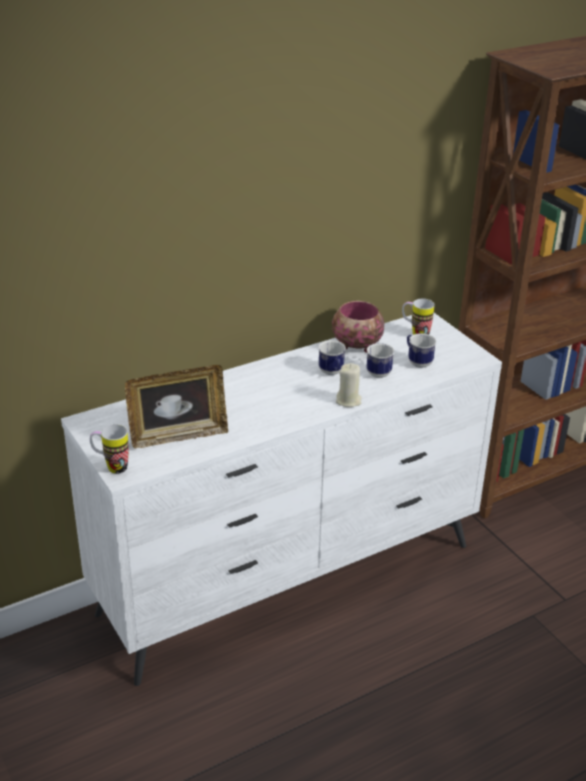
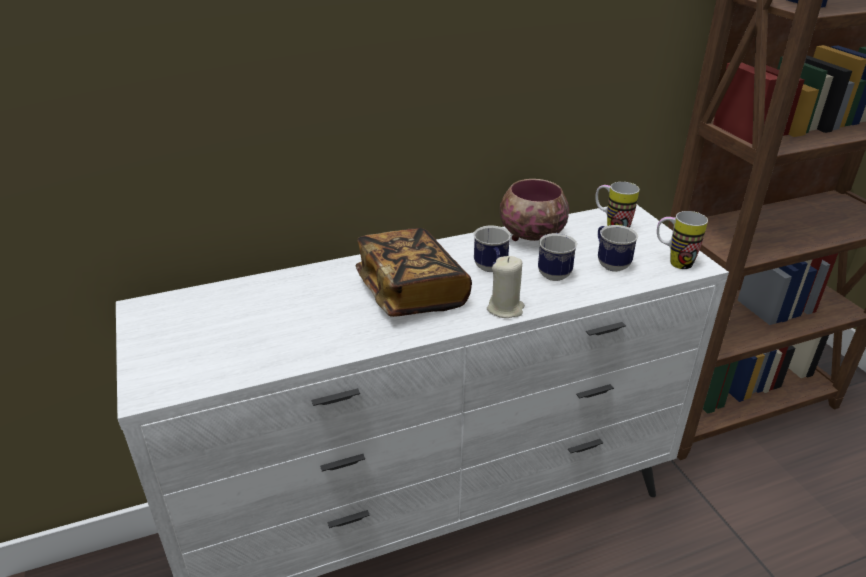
camera: 10 degrees right, 0 degrees up
(111, 467) = (139, 378): mug -> mug (673, 262)
(178, 435) = (254, 339): picture frame -> none
(278, 394) = (411, 292): none -> book

